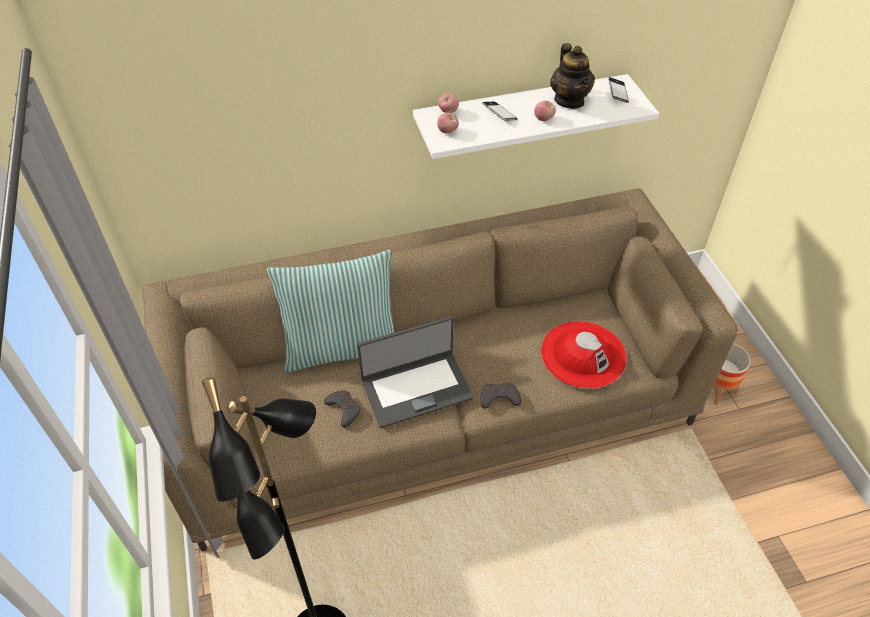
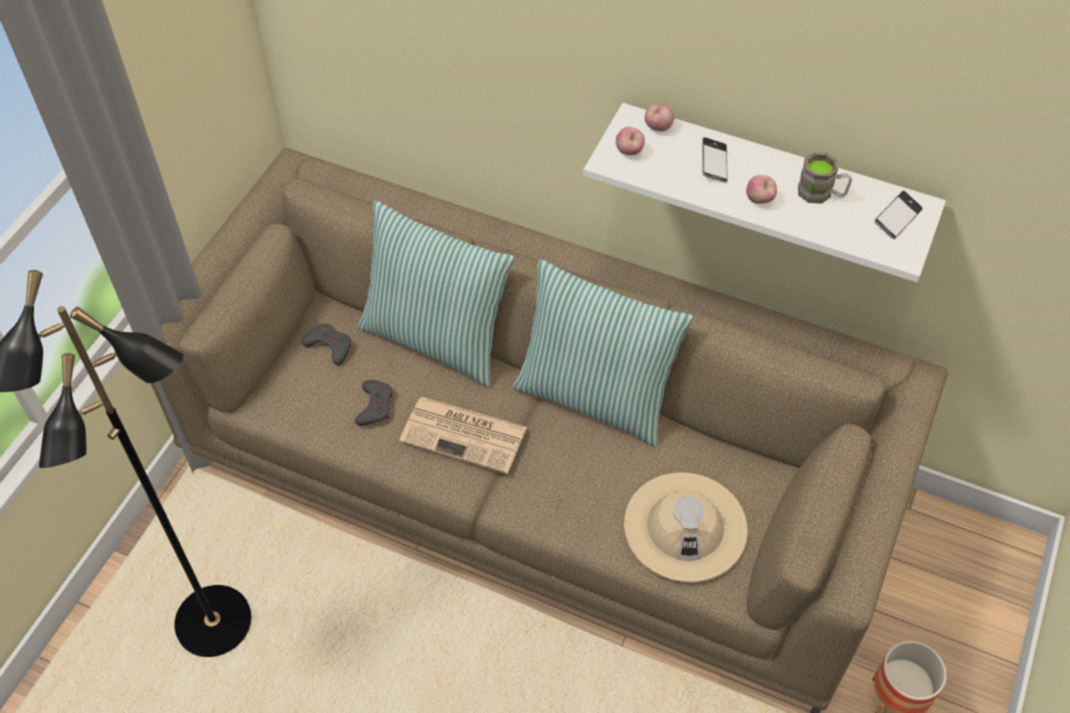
camera: 40 degrees right, 5 degrees up
(416, 388) = (465, 435): laptop -> newspaper
(466, 320) = (595, 397): none -> pillow
(499, 398) = (540, 507): grey game controller -> grey game controller (329, 346)
(569, 100) = (821, 194): teapot -> brown mug
(583, 354) = (685, 526): red hat -> beige hat

